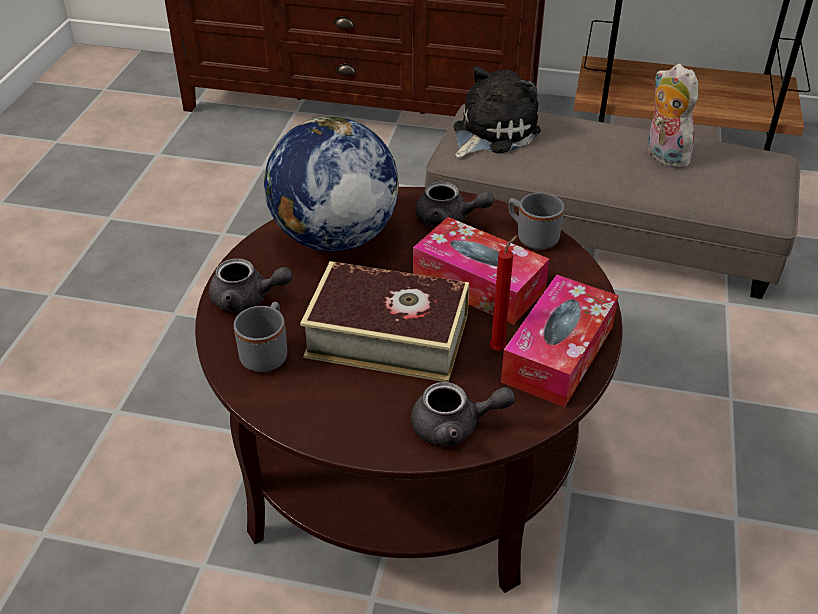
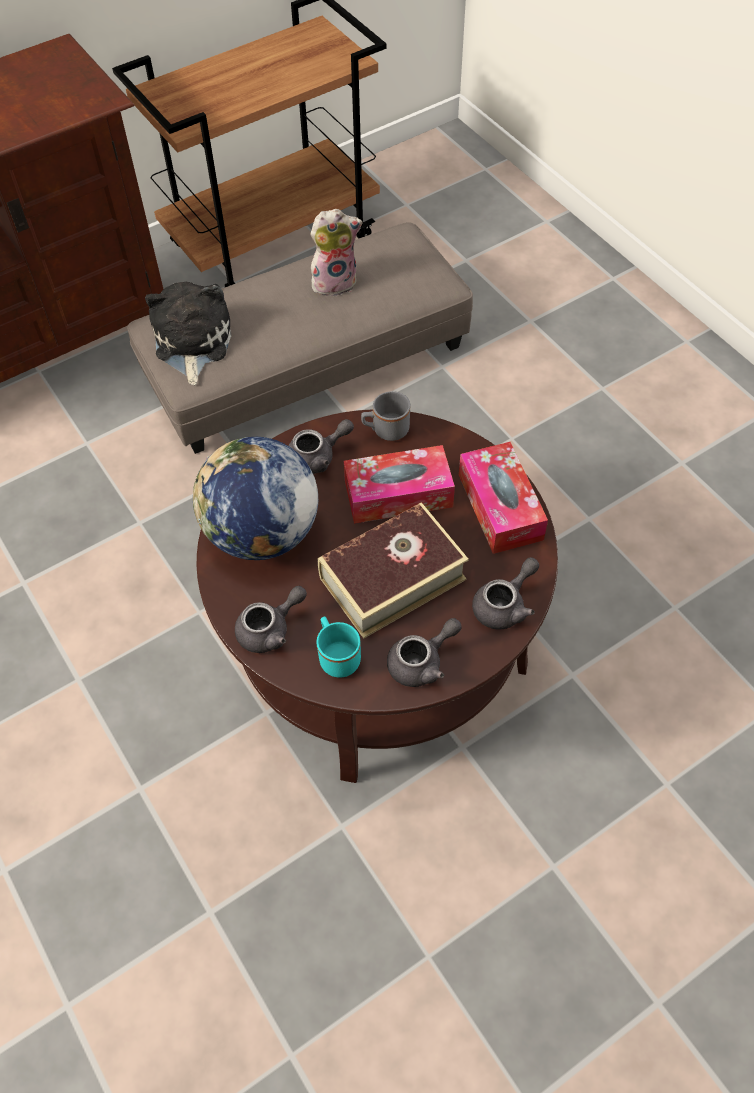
camera: 45 degrees left, 15 degrees up
(267, 353) = (337, 655): grey mug -> turquoise mug
(323, 410) = (422, 662): none -> grey teapot
(499, 348) = (465, 531): red candle -> none
(663, 156) = (335, 282): plush toy -> plush toy turned 150 degrees clockwise

